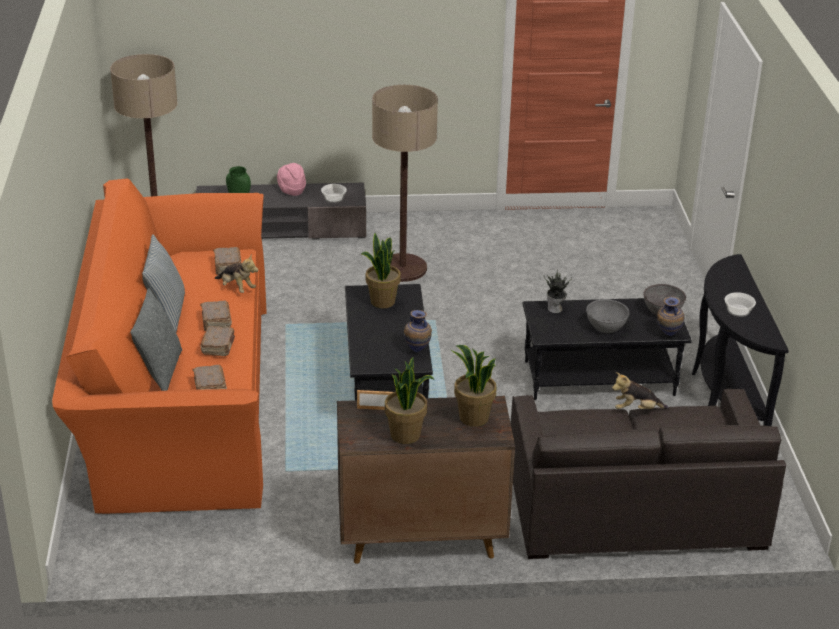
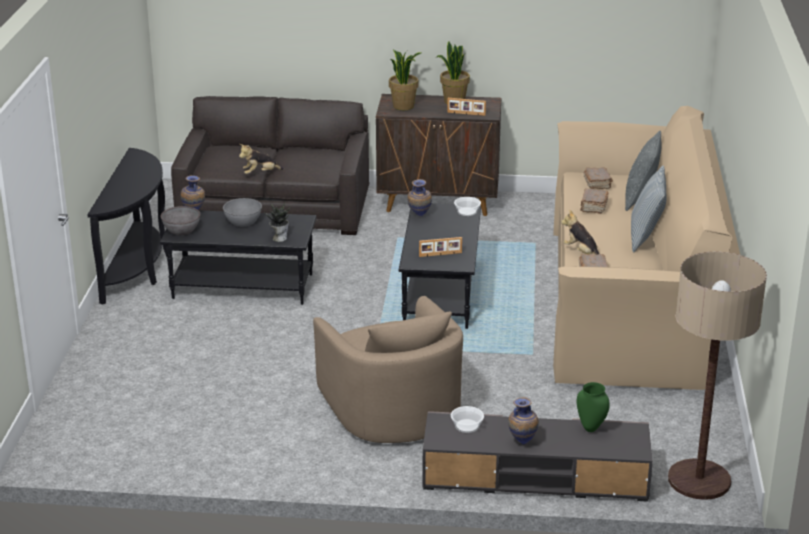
camera: 170 degrees left, 5 degrees down
(176, 396) = (634, 299): orange sofa -> beige sofa
(216, 322) = (598, 223): brown book -> none
(291, 191) = (522, 442): pink hat -> vase
(382, 301) = (440, 255): potted plant -> picture frame
(402, 268) = (392, 407): floor lamp -> beige armchair
(636, 409) = (260, 173): plush toy -> plush toy turned 150 degrees clockwise
(738, 310) = (140, 173): bowl -> bowl (467, 211)

